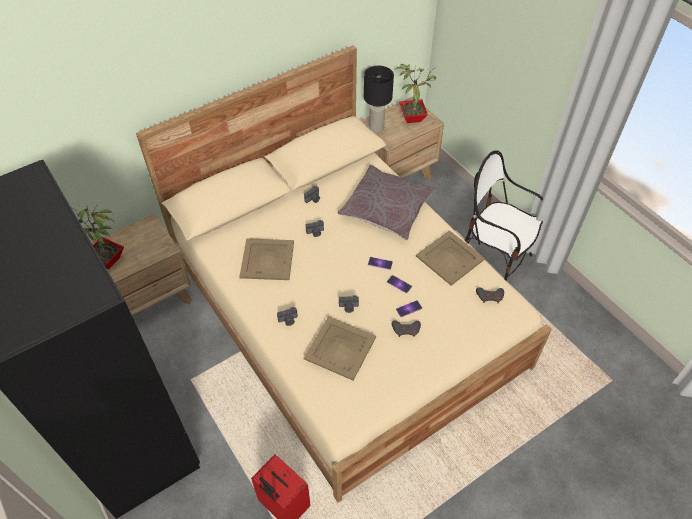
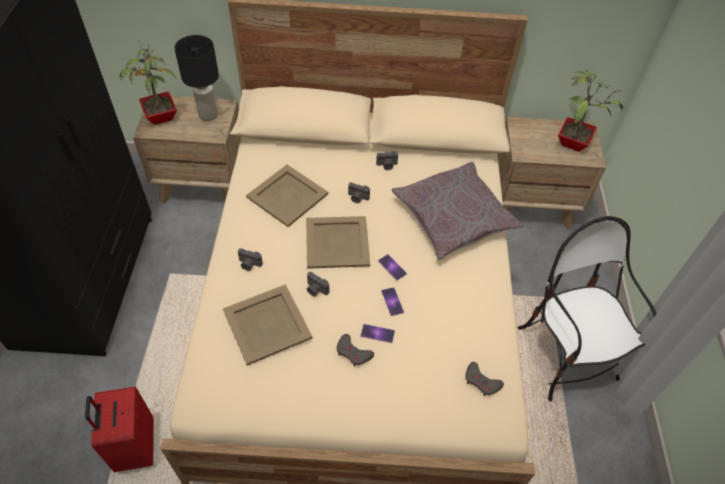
camera: 35 degrees right, 0 degrees up
(376, 128) = (522, 132): black table lamp -> black table lamp (207, 115)
(450, 258) = (475, 310): beige tray -> beige tray (338, 243)

